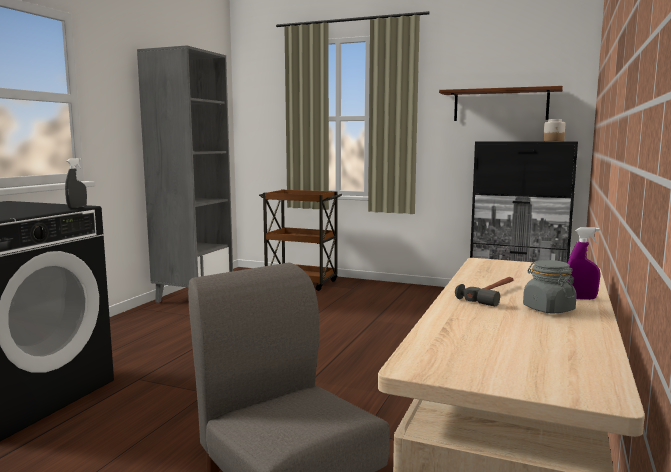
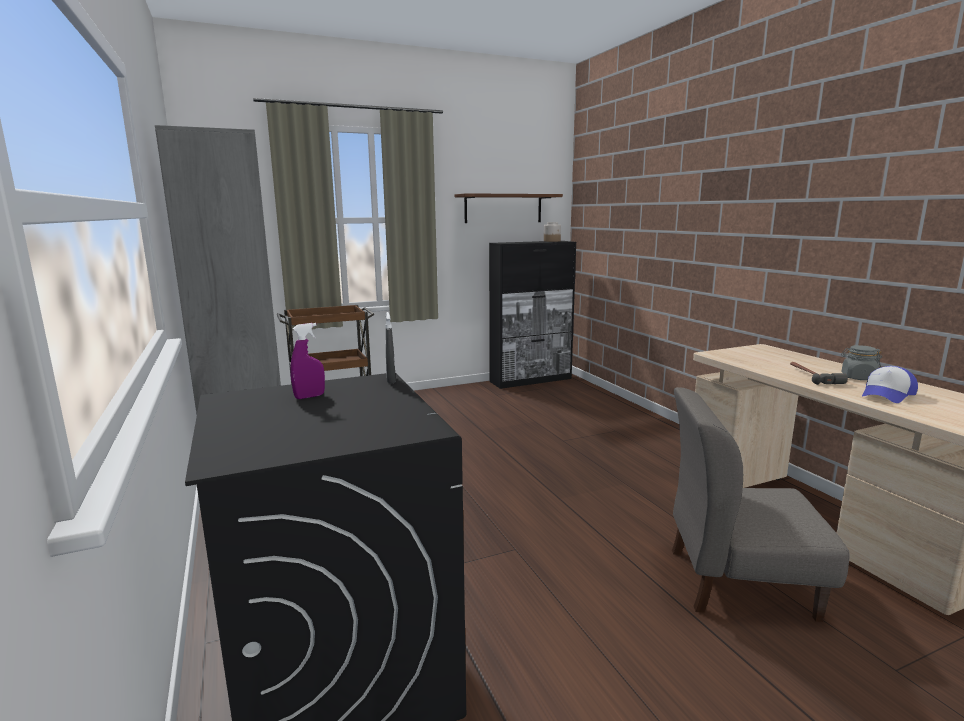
camera: 45 degrees left, 5 degrees up
(495, 325) = (887, 395): none -> cap
(580, 298) = (838, 367): purple spray bottle -> purple spray bottle (309, 396)

